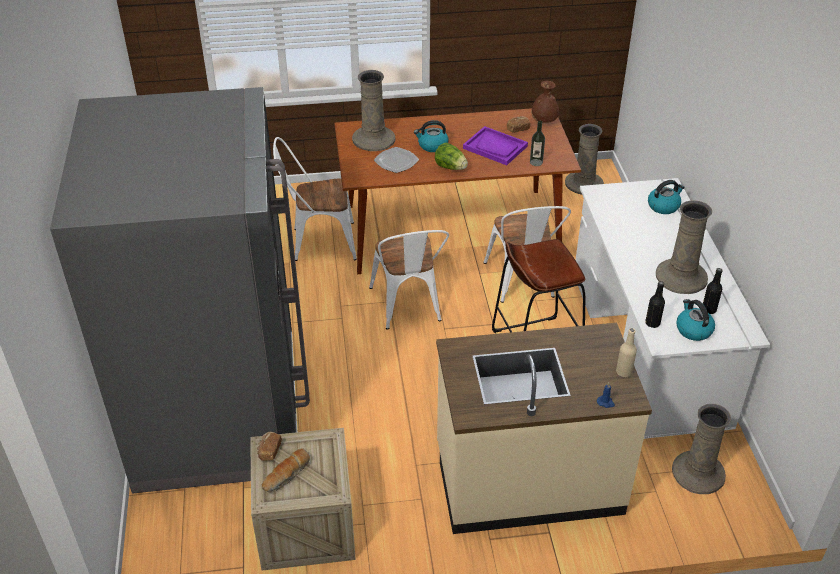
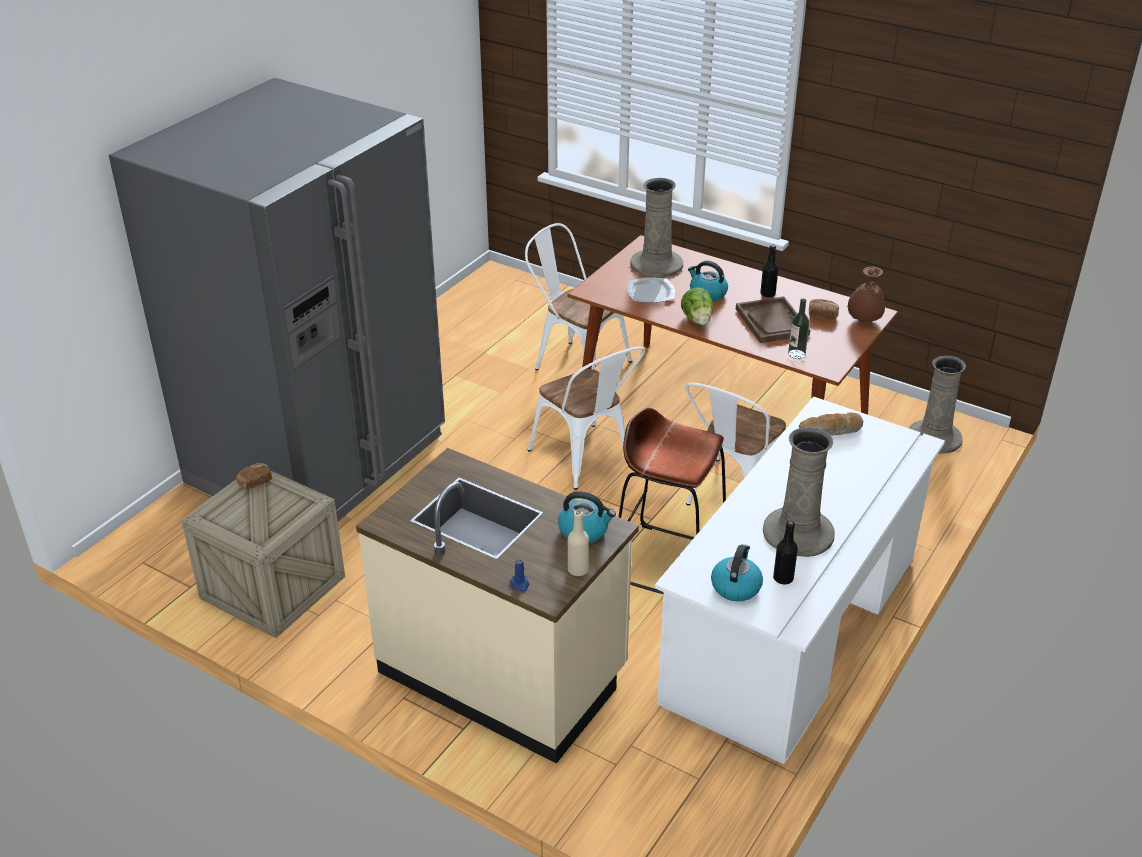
camera: 40 degrees right, 5 degrees down
(287, 475) = (243, 508): bread -> bread (830, 431)
(408, 308) = (586, 461): white chair -> white chair turned 60 degrees counterclockwise
(495, 147) = (772, 322): purple tray -> brown tray
(652, 323) = (699, 556): black bottle -> black bottle (767, 294)
(663, 206) = (883, 458): kettle -> kettle (584, 530)
(698, 473) = (684, 779): beige vase -> none

